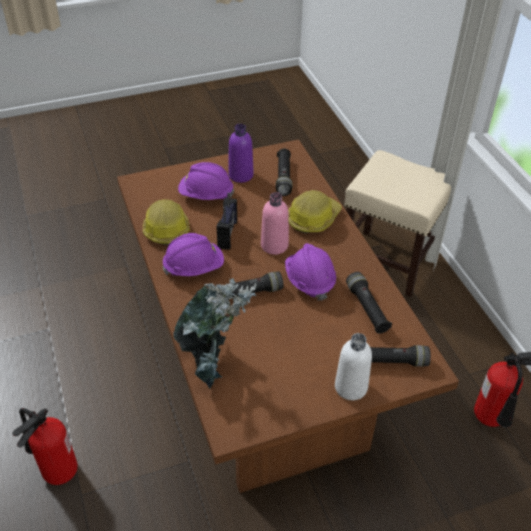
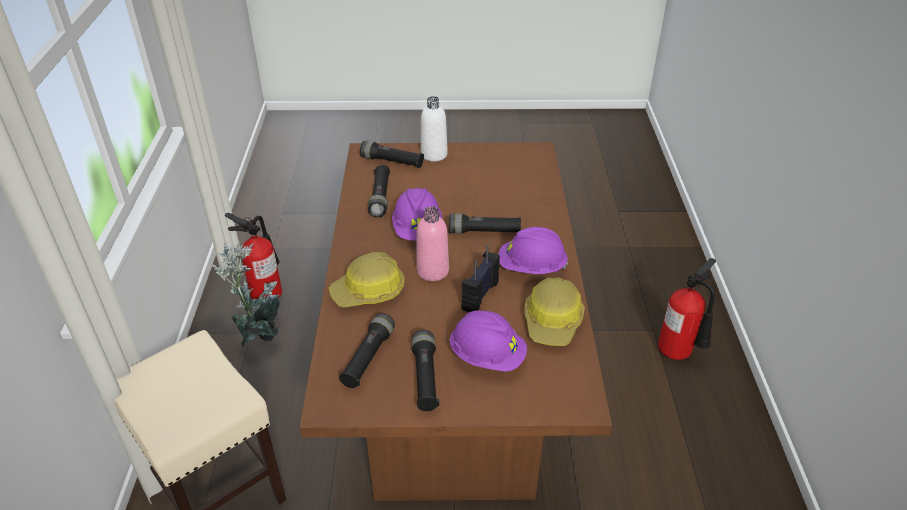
camera: 160 degrees left, 5 degrees down
(212, 362) = (538, 190): potted plant -> potted plant (260, 335)
(241, 175) = (425, 377): purple bottle -> black flashlight

